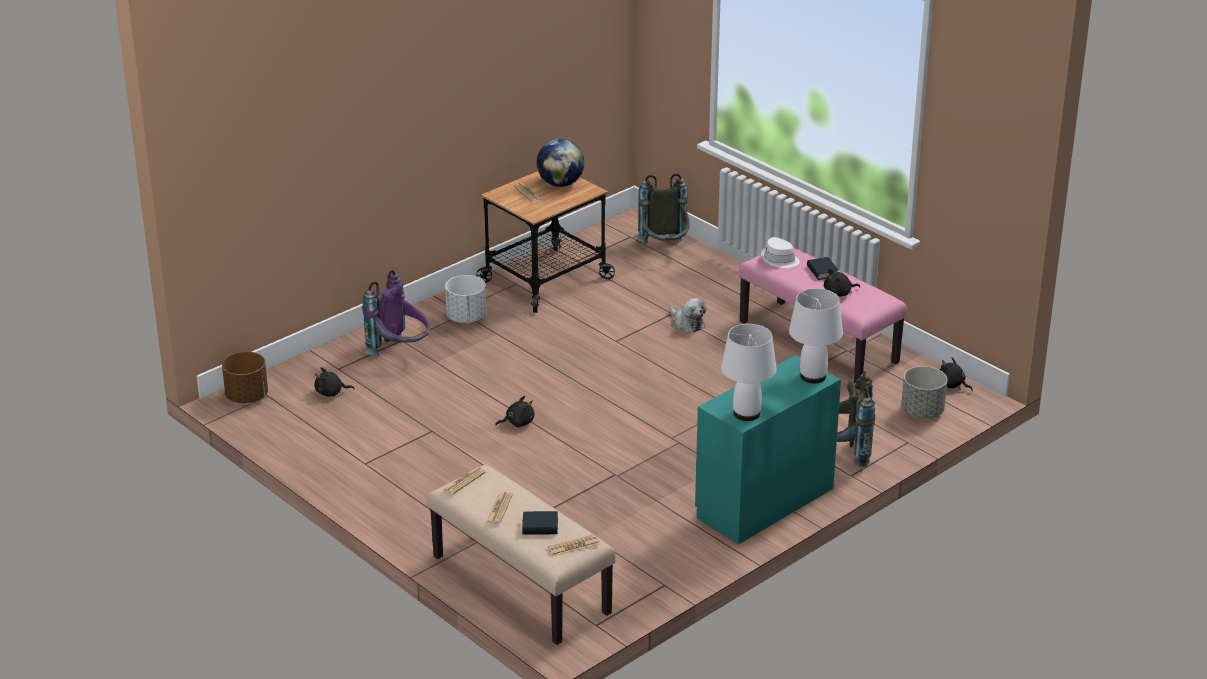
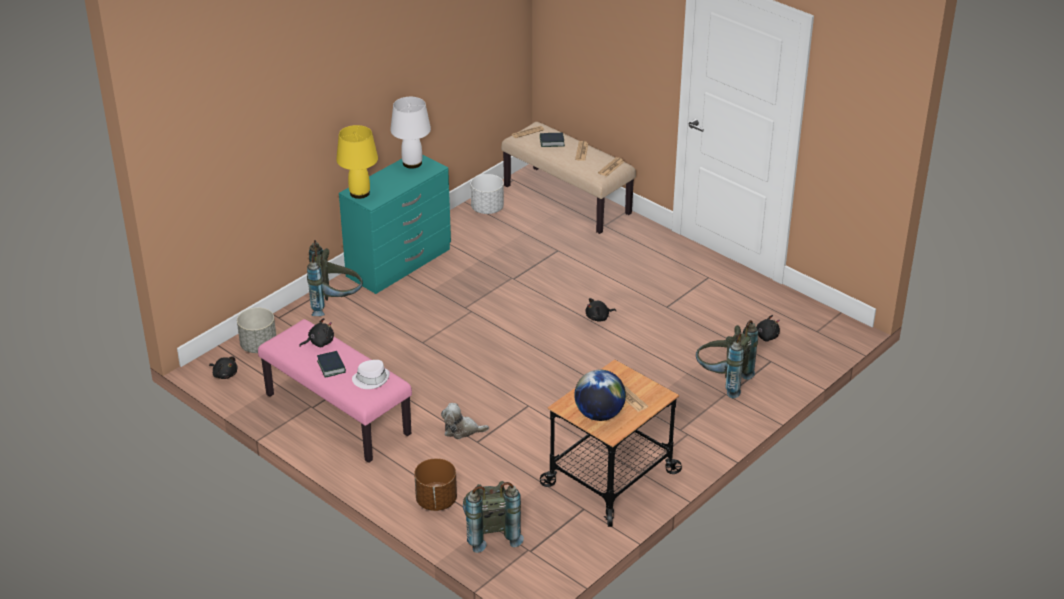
camera: 175 degrees right, 5 degrees up
(247, 396) = (833, 329): brown planter -> brown planter (436, 501)
(400, 352) = (723, 381): purple backpack -> grey backpack
(466, 318) = (676, 424): white planter -> white planter (487, 209)
(687, 323) = (462, 430): plush toy -> plush toy turned 45 degrees counterclockwise
(813, 377) = (359, 193): white table lamp -> yellow table lamp

